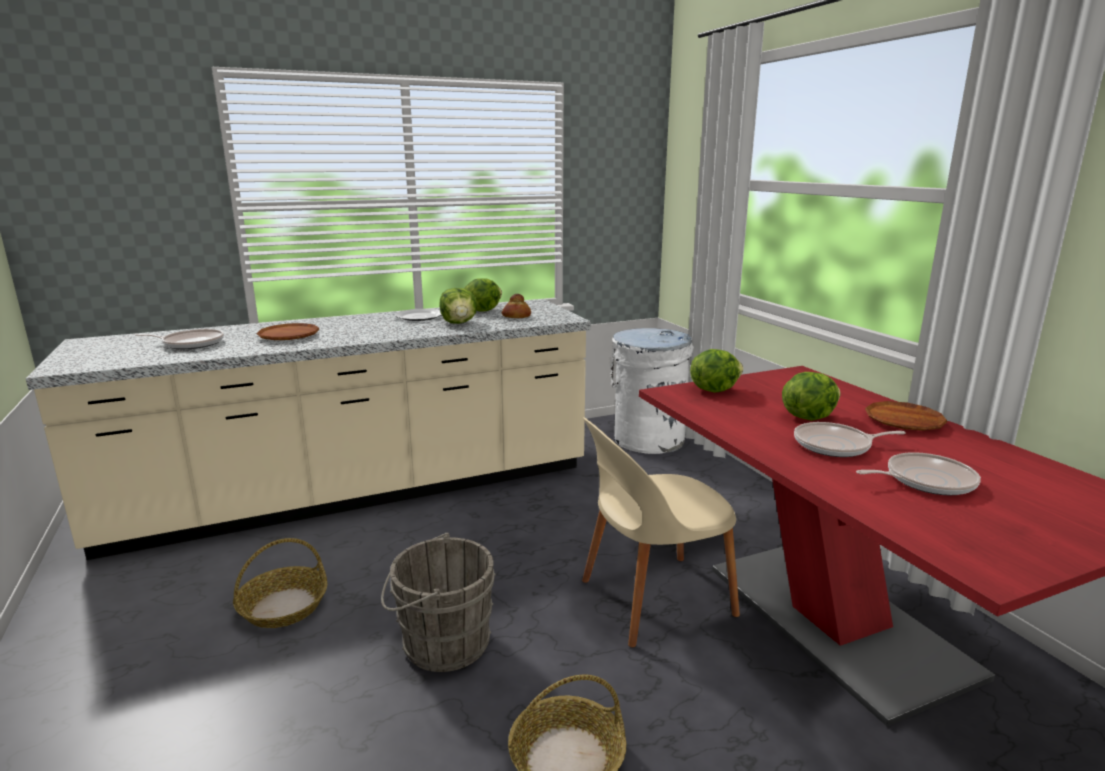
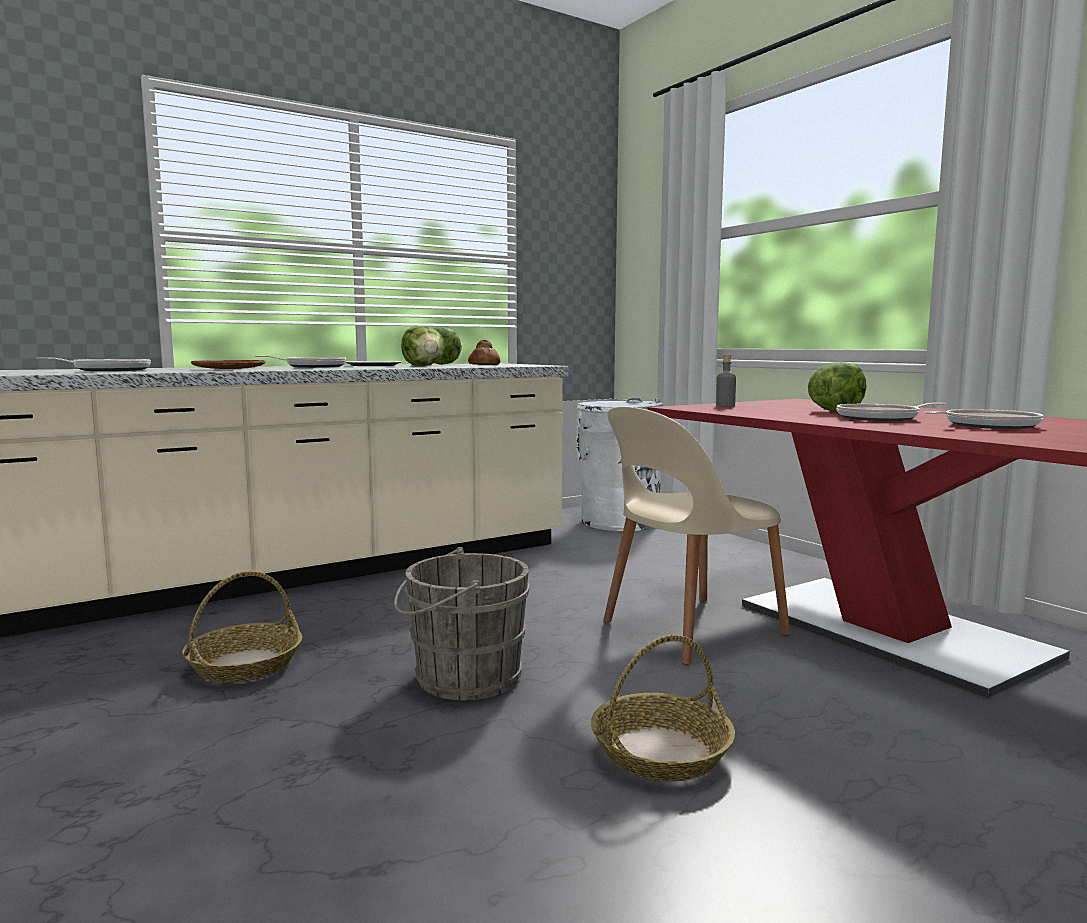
camera: 10 degrees left, 10 degrees down
(363, 325) = (312, 367): none -> frying pan
(713, 389) = (725, 405): lettuce -> grey bottle
(903, 421) = (930, 411): brown plate -> none

